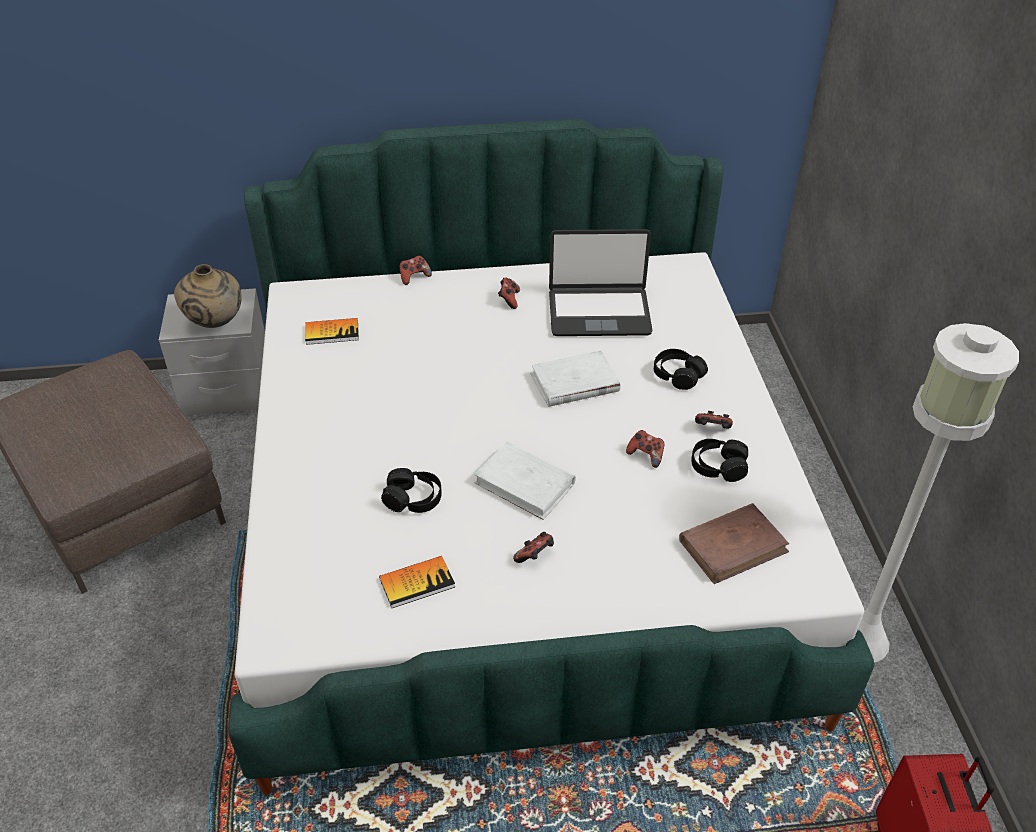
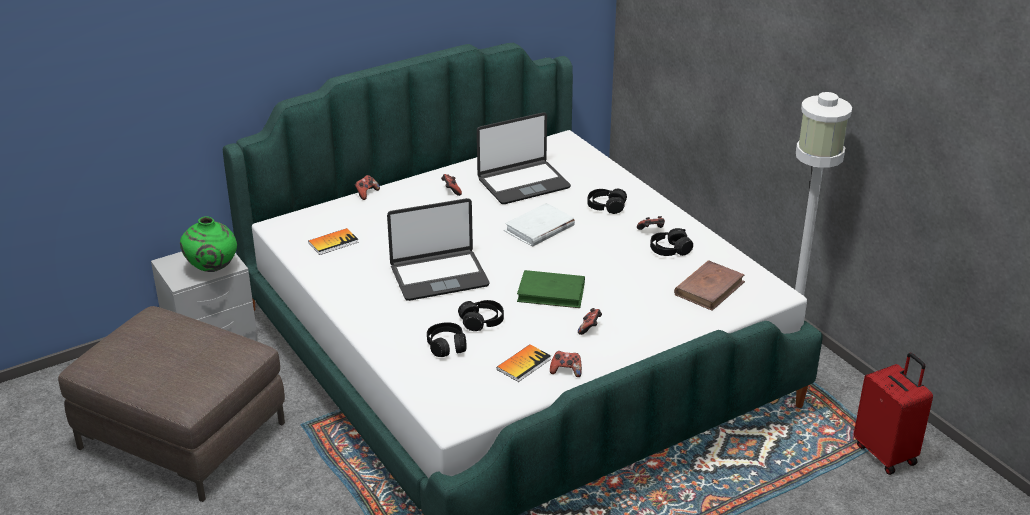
camera: 25 degrees left, 10 degrees down
(216, 323) = (212, 269): beige vase -> green vase
(347, 521) = (446, 346): none -> black headphones
(411, 415) = (439, 276): none -> laptop
(525, 483) = (551, 292): white book -> green book
(646, 455) = (619, 256): game controller -> game controller (566, 371)

